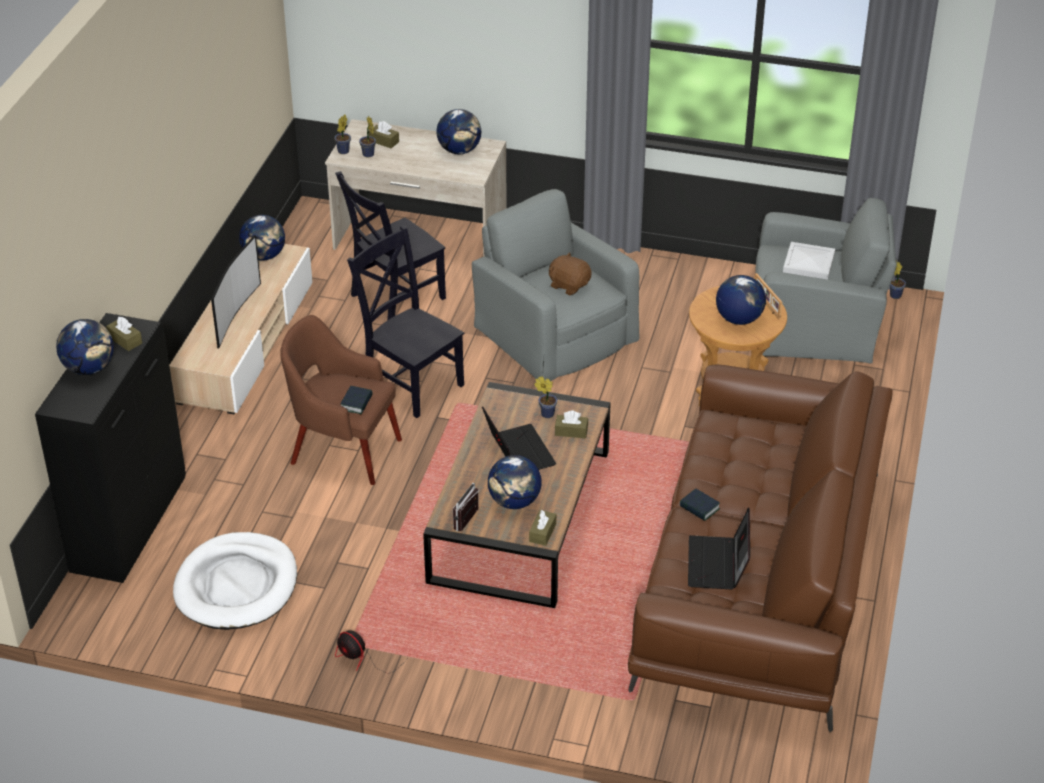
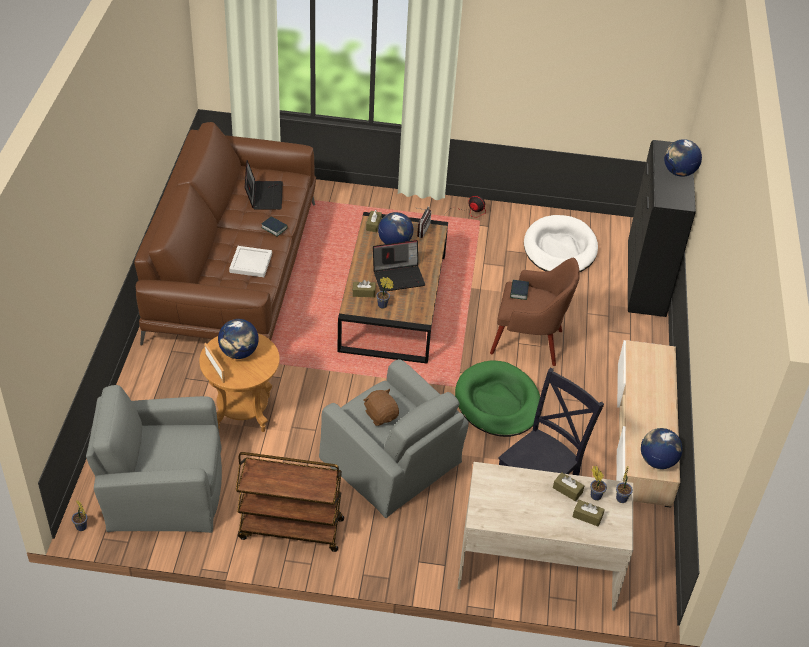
camera: 170 degrees right, 5 degrees up
(125, 340) = (669, 192): brown tissue box -> brown tissue box (567, 490)
(235, 314) = (650, 396): television -> none
(411, 383) = (497, 402): black chair -> green dog bed
(459, 150) = (508, 508): globe -> none
(517, 451) = (399, 276): laptop -> laptop turned 75 degrees counterclockwise
(569, 285) = (381, 415): brown plush toy -> brown plush toy turned 150 degrees counterclockwise
(672, 281) = (290, 529): none -> brown cart
(808, 263) = (169, 454): white tray -> white tray (251, 263)

